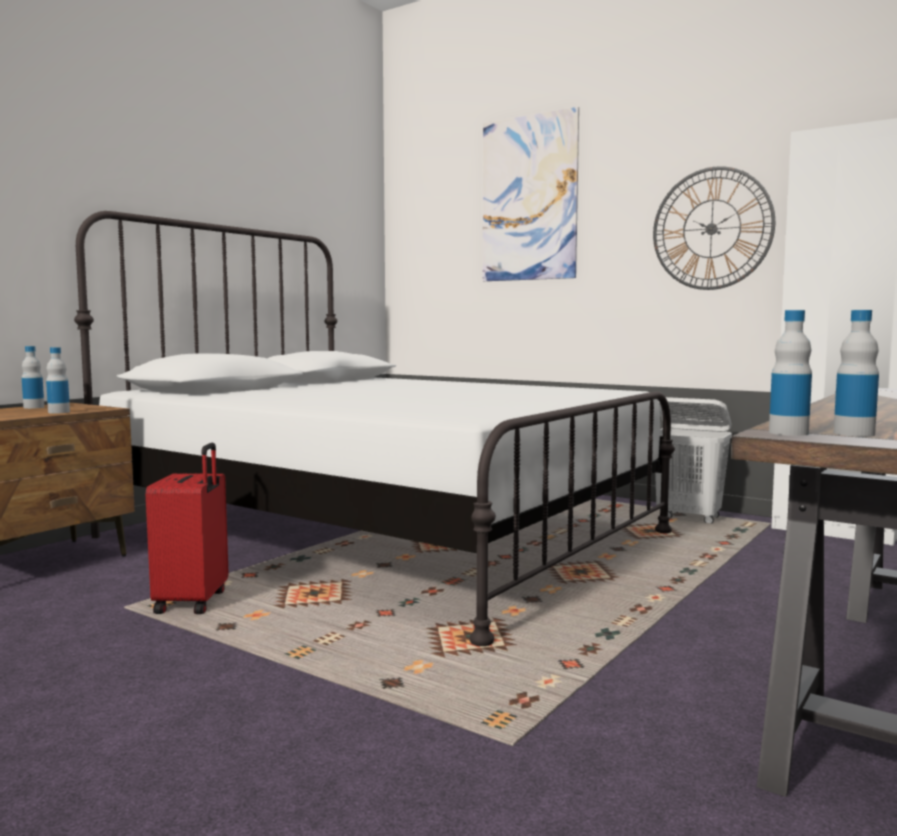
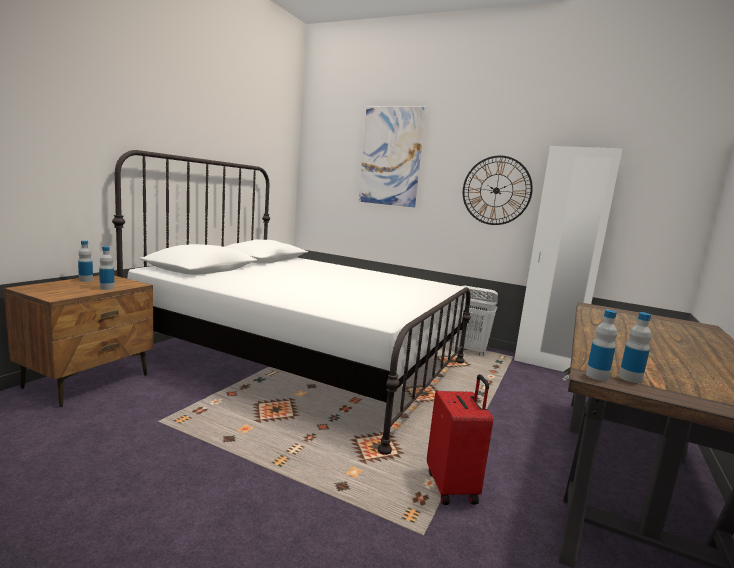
camera: 10 degrees left, 5 degrees up
(194, 602) = (202, 417): red suitcase -> red suitcase (453, 487)

